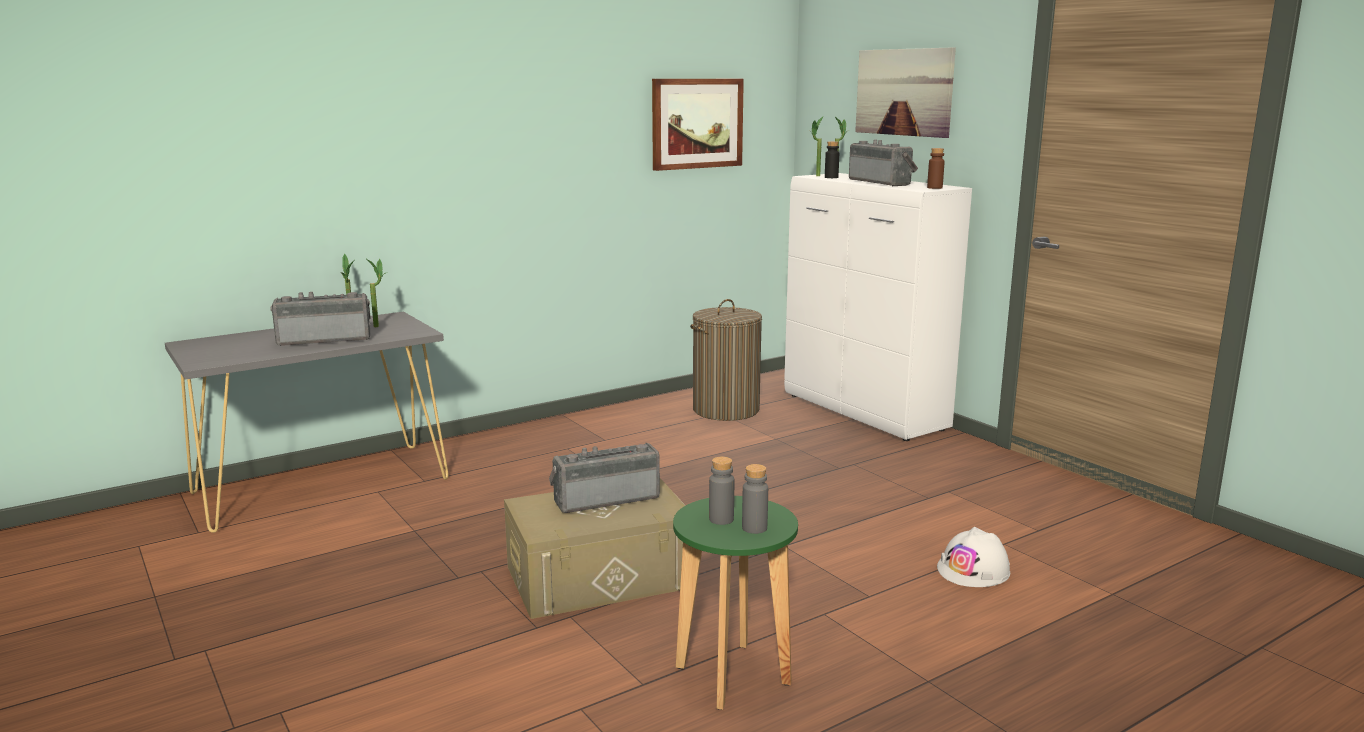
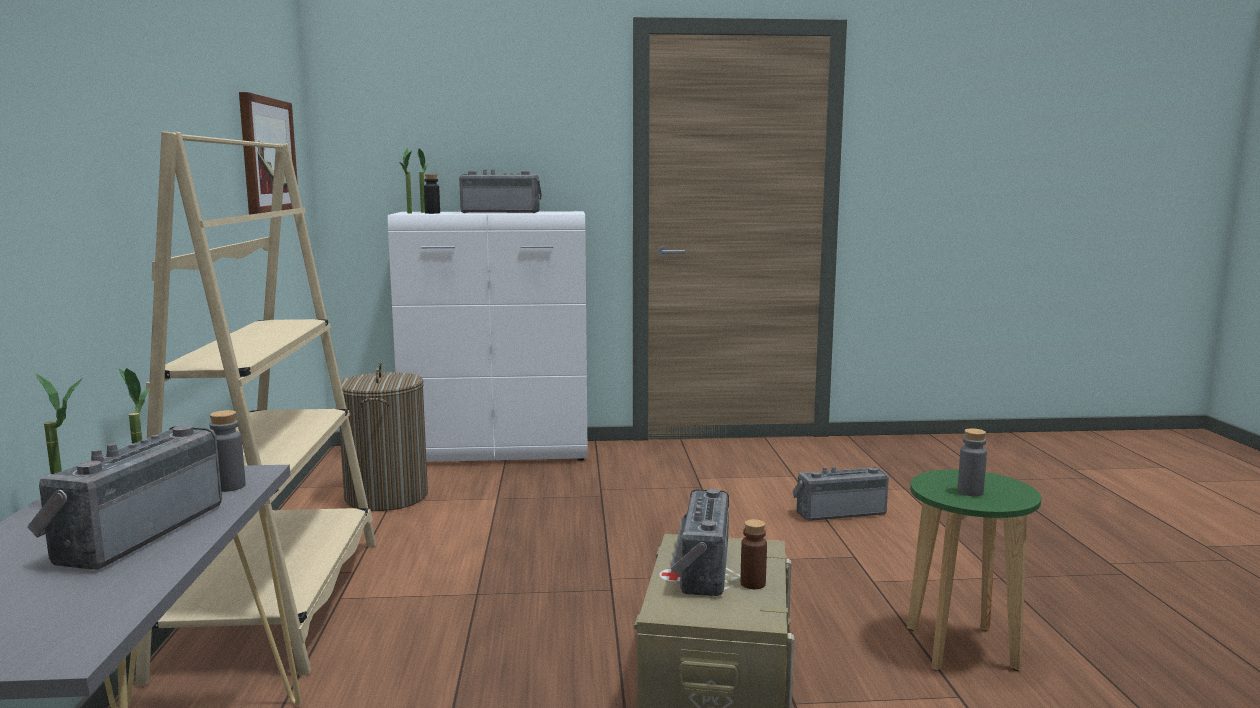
camera: 60 degrees left, 5 degrees down
(543, 437) = (275, 604): none -> beige bookcase
(754, 528) = (996, 486): grey bottle -> grey bottle (229, 486)
(903, 92) = (481, 123): picture -> none
(934, 188) = (567, 212): brown bottle -> brown bottle (753, 584)
(973, 570) = (839, 512): white hard hat -> radio

